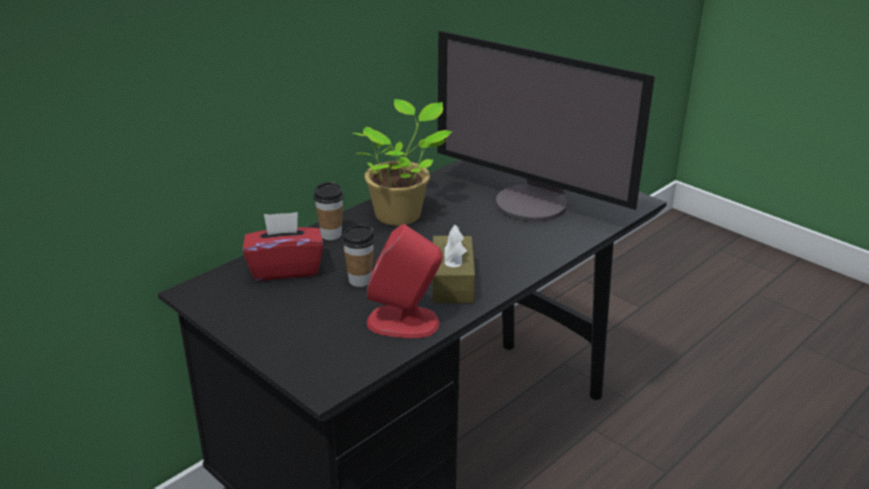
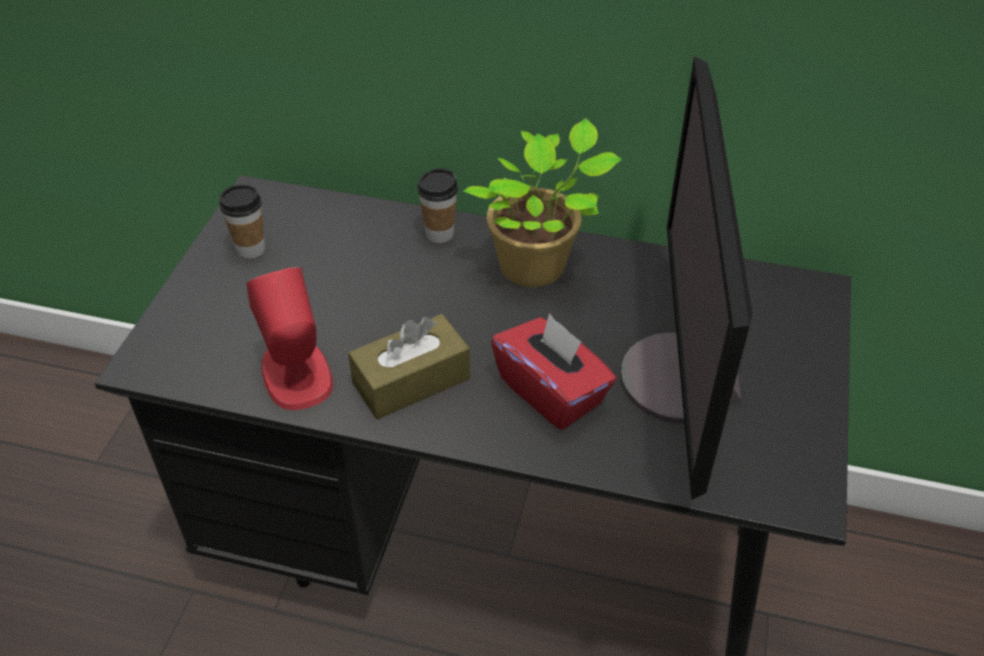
camera: 60 degrees right, 15 degrees up
(285, 268) = (343, 234): red tissue box -> red tissue box (551, 392)
(360, 280) = (359, 301): cup -> cup (251, 249)

